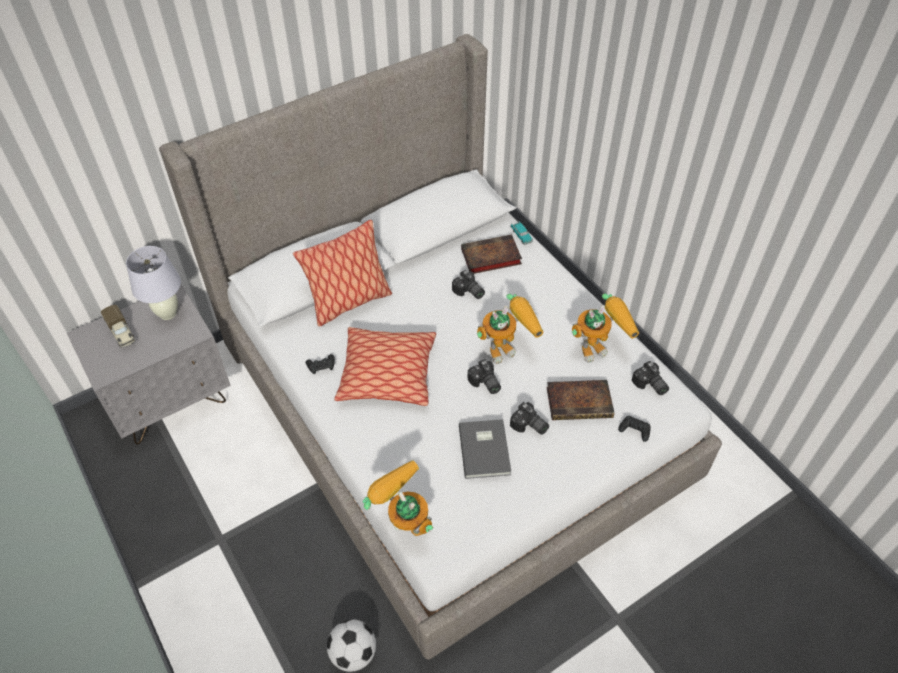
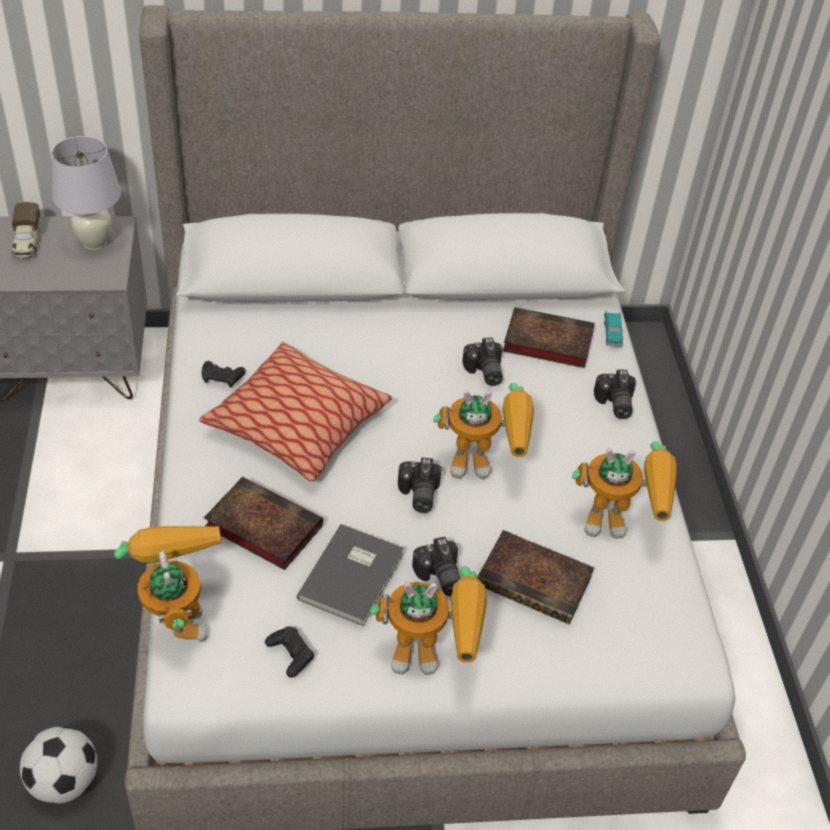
camera: 25 degrees right, 5 degrees down
(349, 302) = (315, 318): pillow -> none
(413, 446) = (260, 526): none -> book
(556, 470) = (433, 653): none -> toy robot
(634, 430) = (590, 657): black game controller -> black game controller (290, 654)
(650, 385) = (660, 608): camera -> camera (613, 404)

